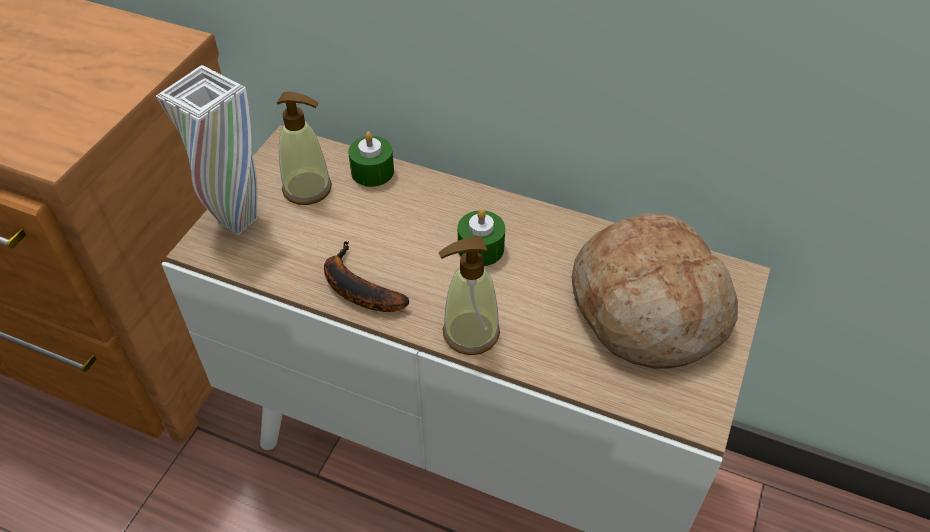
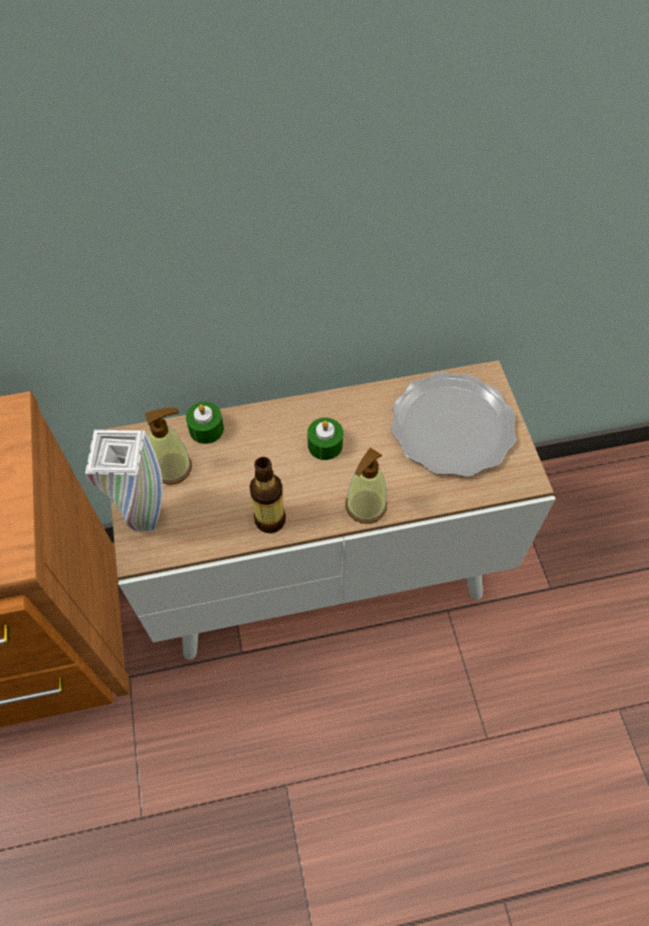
camera: 35 degrees left, 10 degrees up
(356, 288) = (270, 520): banana -> bottle
(648, 308) = (453, 427): bread -> plate

